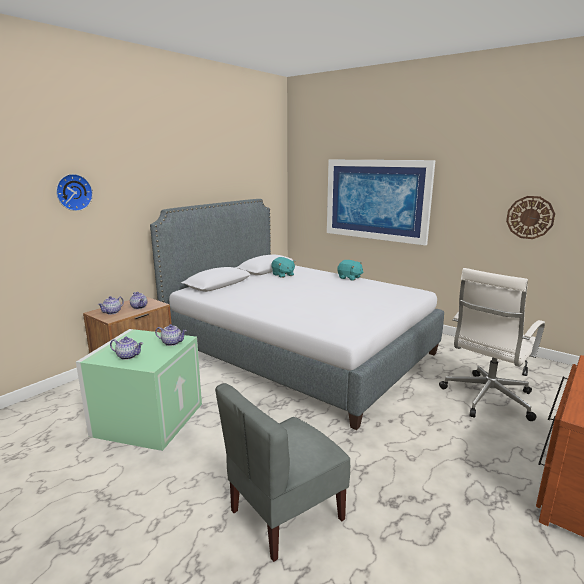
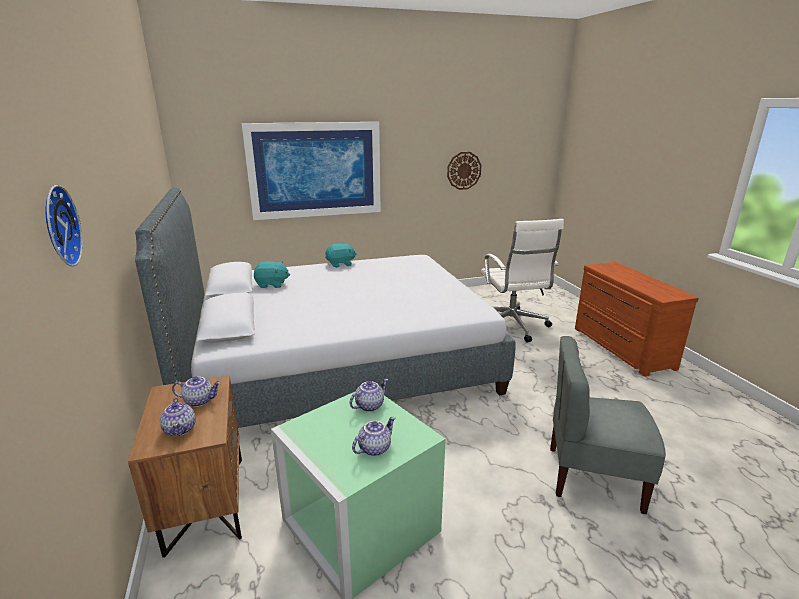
camera: 55 degrees left, 5 degrees up
(285, 514) = (592, 477): grey chair -> grey chair turned 105 degrees clockwise

